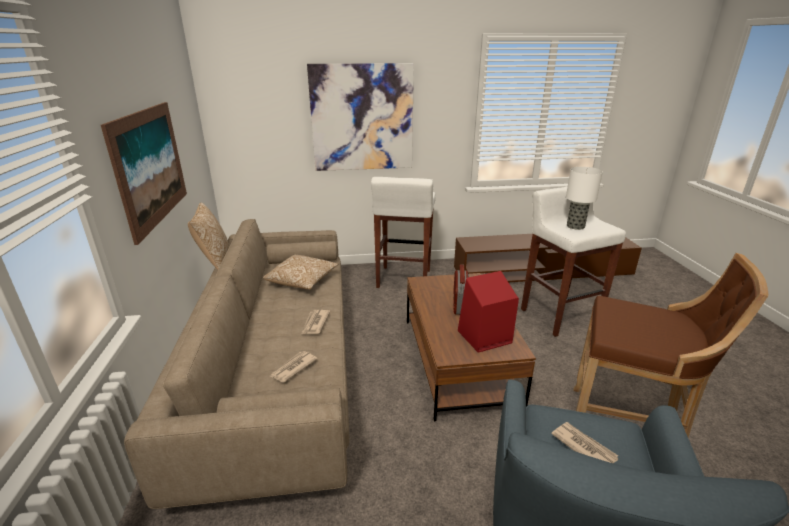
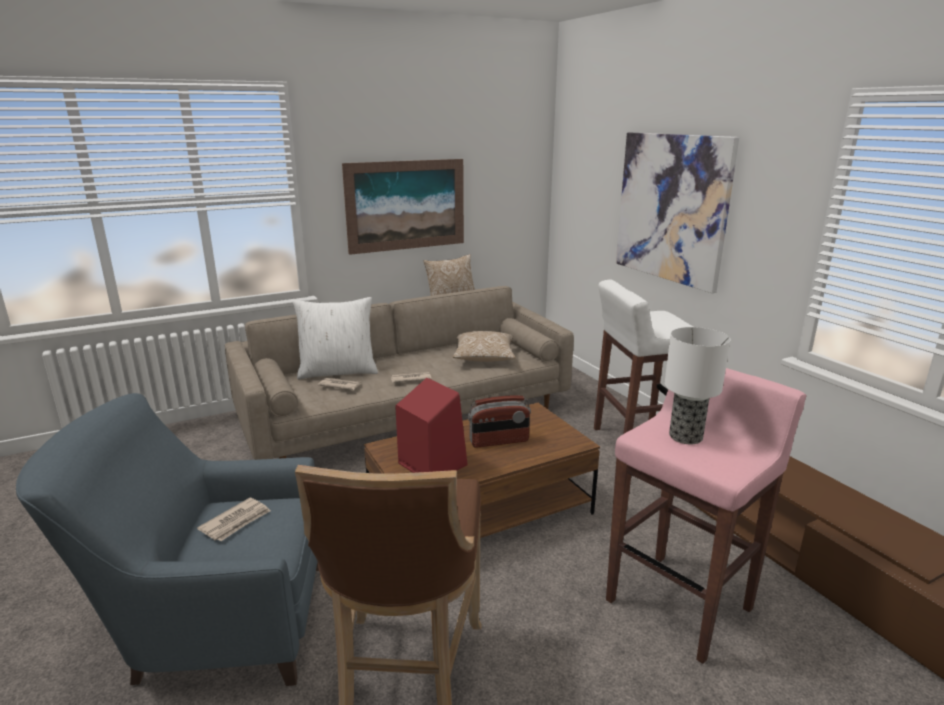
camera: 70 degrees right, 5 degrees down
(250, 366) = (338, 371): none -> white pillow
(559, 316) = (680, 604): white stool -> pink stool

